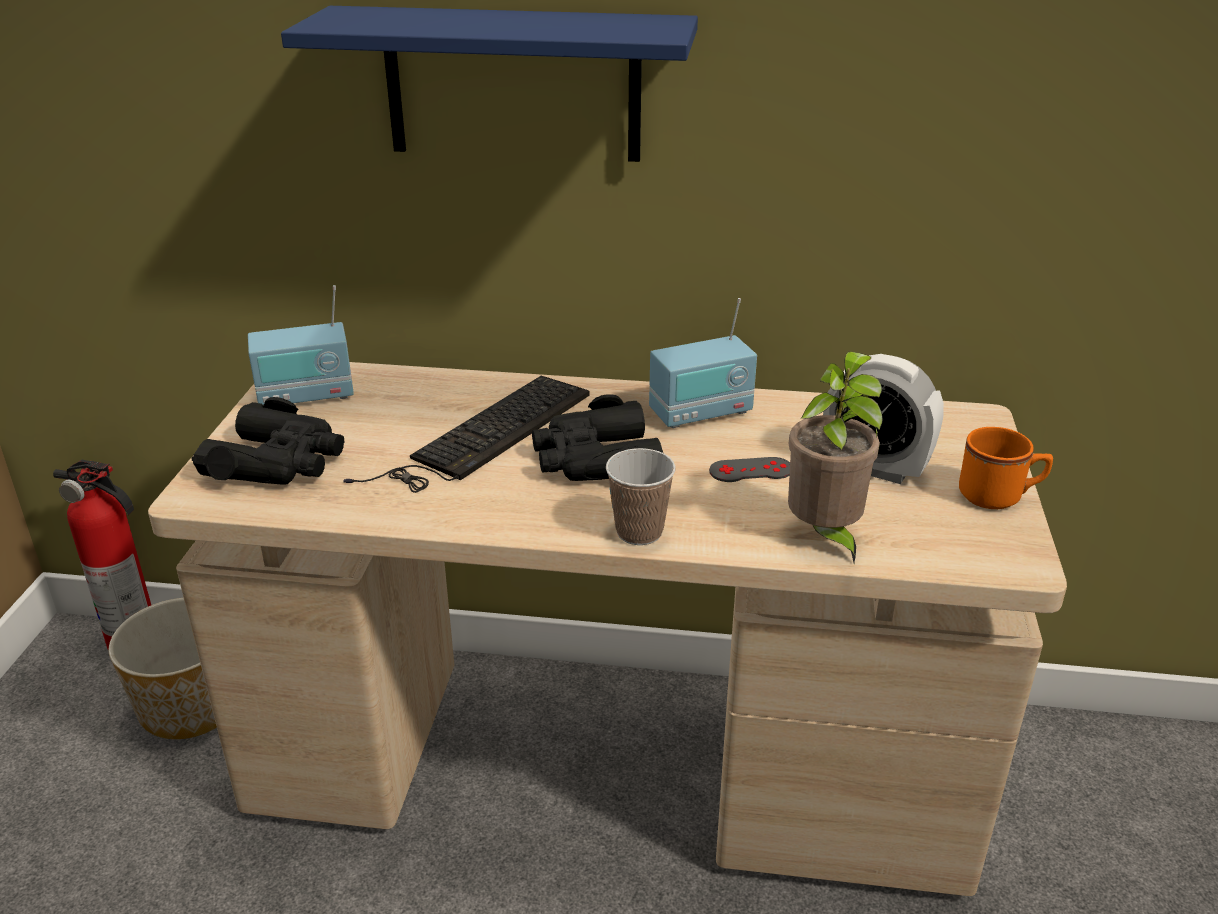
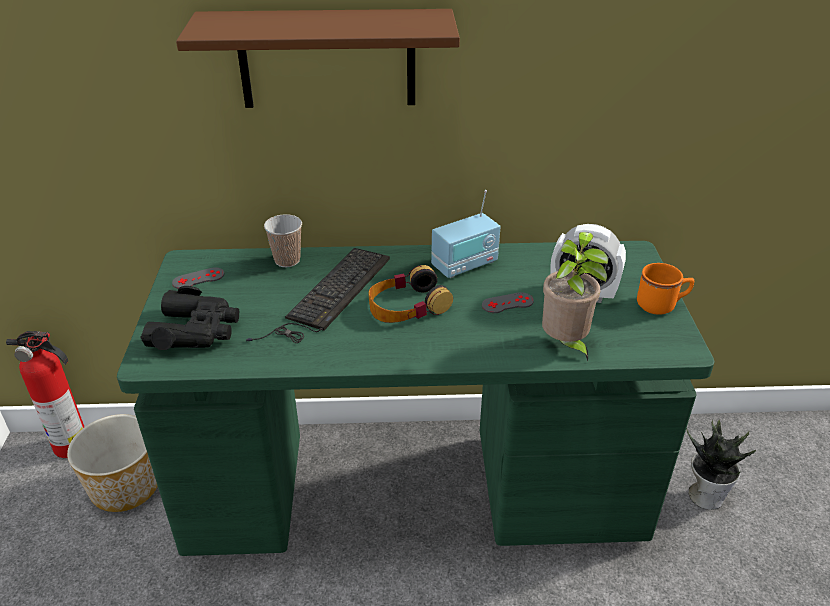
camera: 10 degrees left, 5 degrees up
(306, 396) = (198, 278): radio -> grey game controller
(513, 85) = (327, 59): blue shelf -> brown shelf
(595, 459) = (407, 306): black binoculars -> headphones
(609, 768) = (414, 490): beige desk -> green desk
(639, 532) = (450, 355): cup -> cup (287, 260)
(1082, 838) = (705, 494): none -> potted plant

